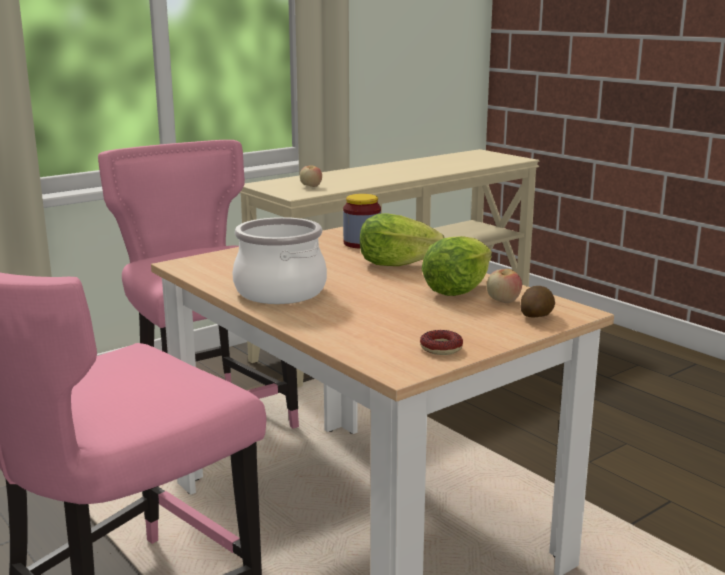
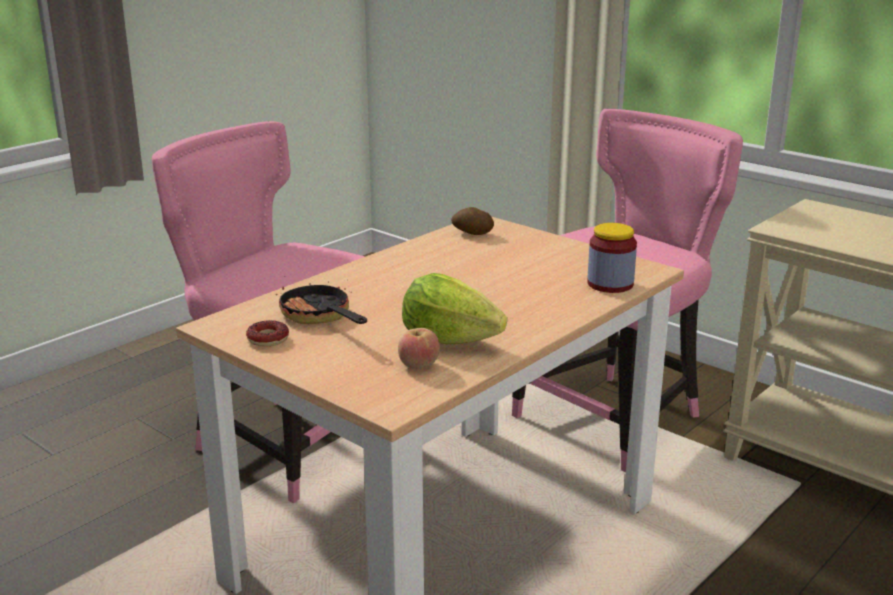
camera: 80 degrees right, 5 degrees up
(281, 291) = (414, 266): cooking pot -> none
(311, 186) = (837, 230): apple -> none
(394, 328) = (320, 317): none -> frying pan
(396, 264) = (534, 306): lettuce -> none
(537, 316) = (369, 383): potato -> potato (472, 233)

